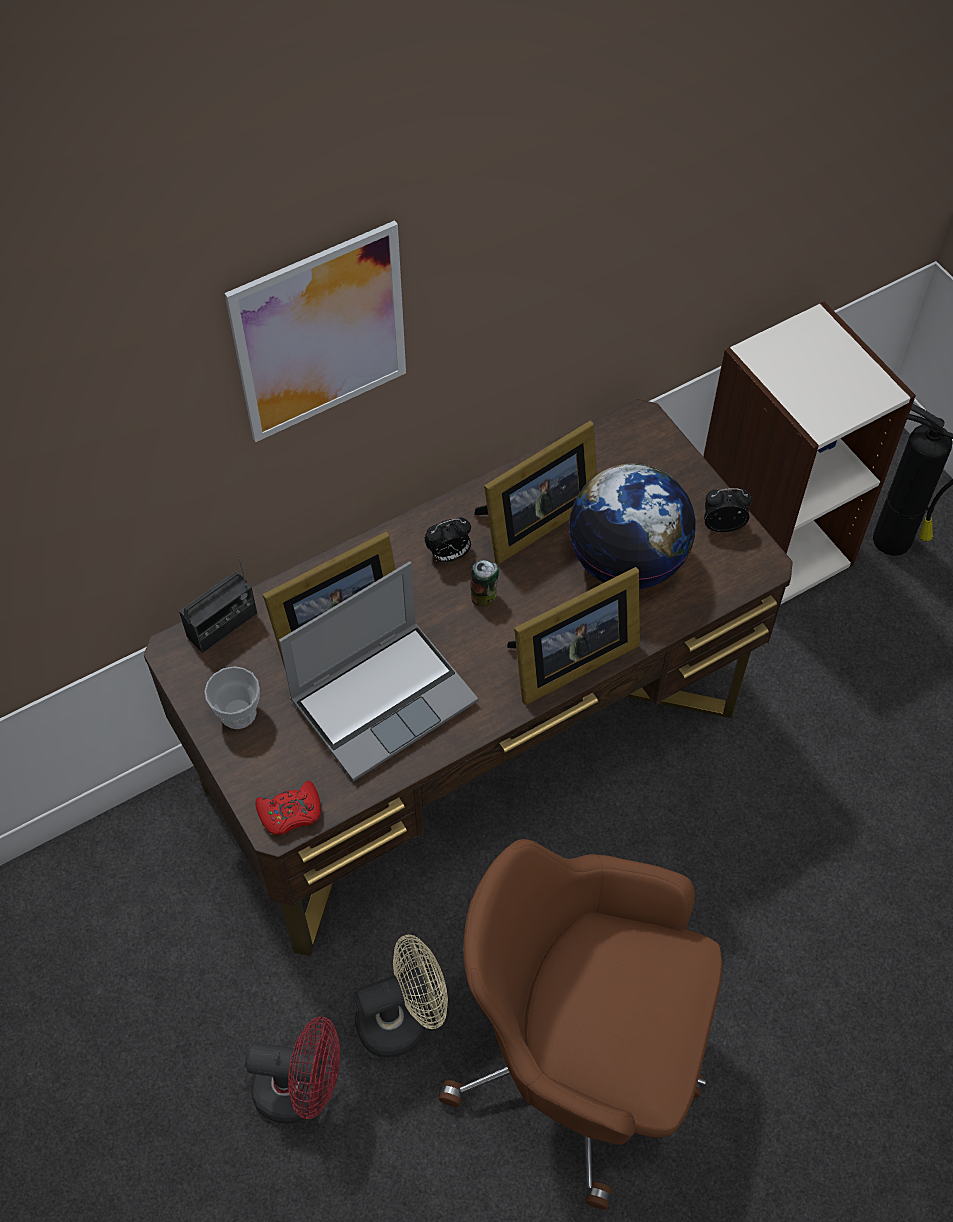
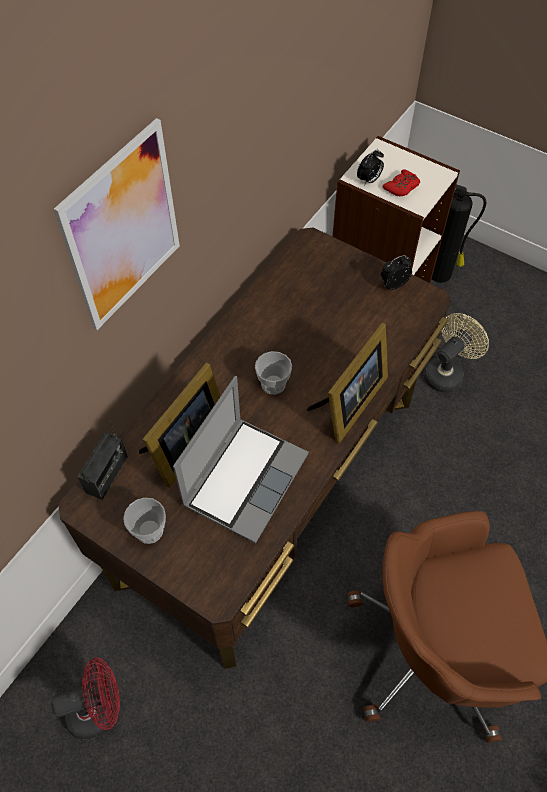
camera: 25 degrees left, 0 degrees up
(290, 812) = (223, 585): red game controller -> red game controller (401, 187)
(301, 1089) = (274, 758): red fan -> red fan (98, 709)
(403, 1018) = (314, 678): beige fan -> beige fan (447, 372)
(449, 555) = (236, 367): alarm clock -> alarm clock (369, 180)
(484, 596) = (273, 384): can -> cup
(533, 522) = (278, 326): picture frame -> none
(627, 561) = (350, 327): globe -> none

